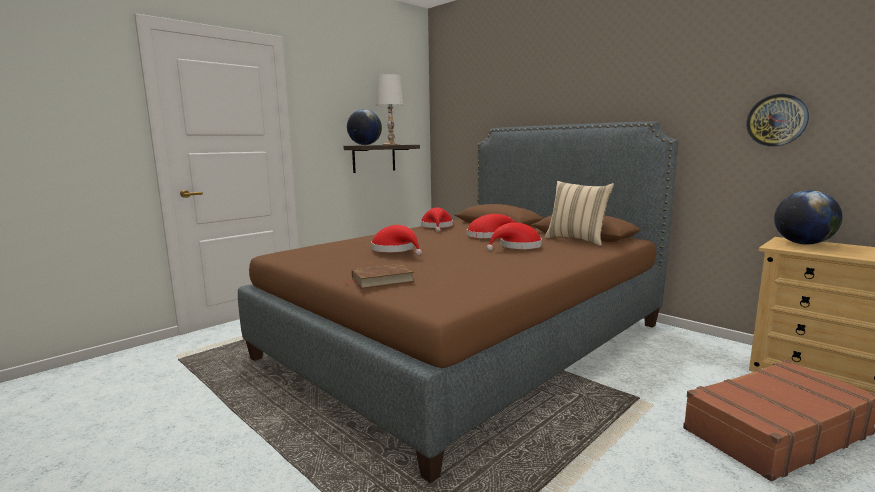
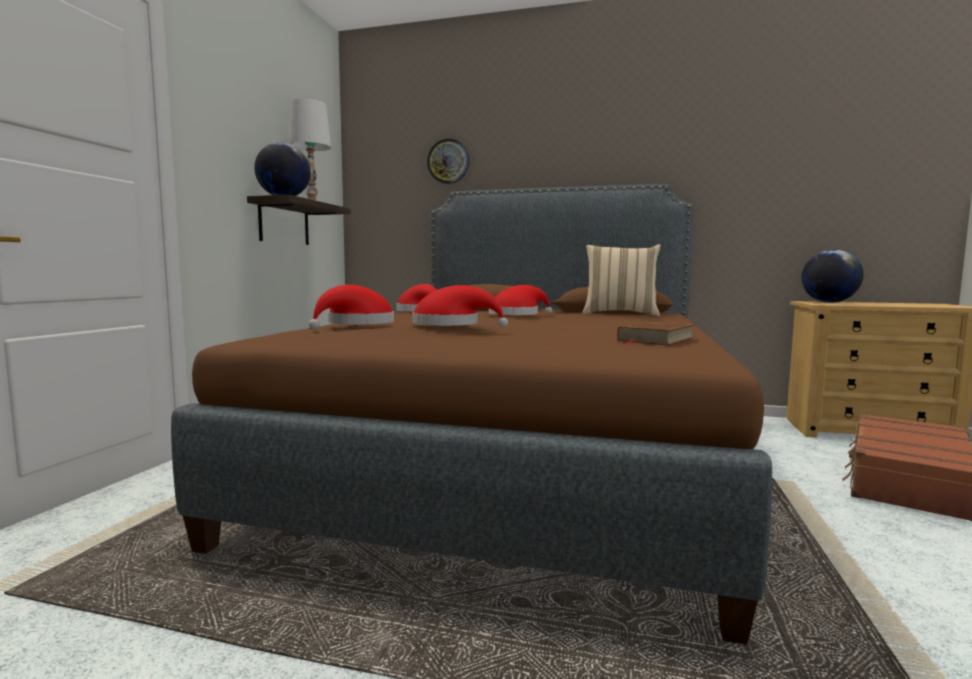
camera: 30 degrees left, 5 degrees down
(382, 280) = (538, 348): brown book -> brown book (655, 339)
(517, 247) = (583, 320): red hat -> red hat (357, 325)
(776, 120) = (784, 185): wall clock -> wall clock (448, 161)

